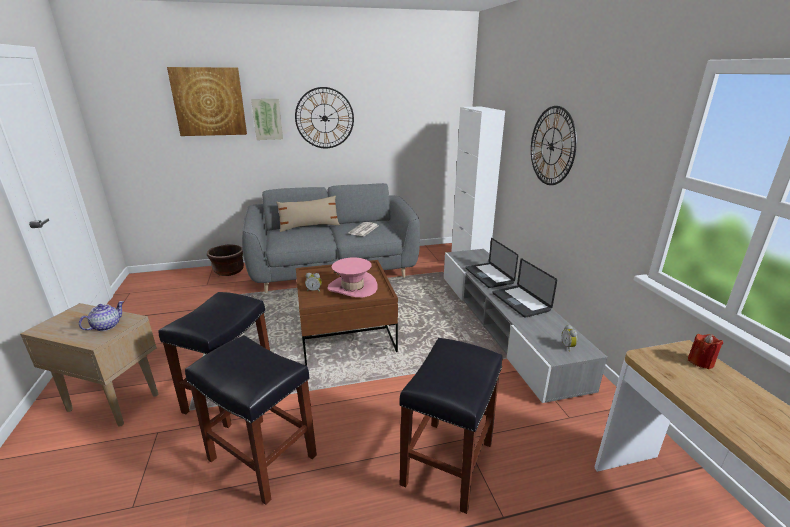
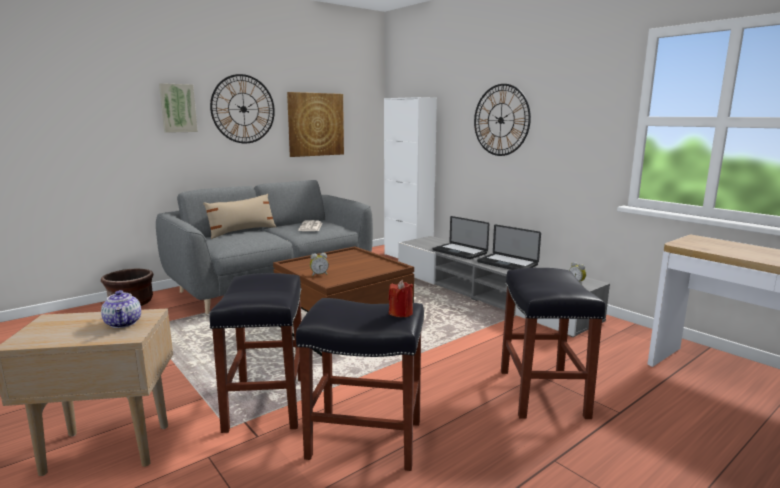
camera: 25 degrees left, 10 degrees down
(106, 326) = (124, 323): teapot -> teapot turned 150 degrees clockwise
(209, 102) = (105, 84): picture -> picture (315, 124)
(352, 287) = (357, 267): pink hat -> none
(700, 362) = (712, 241): red candle -> red candle (401, 313)

